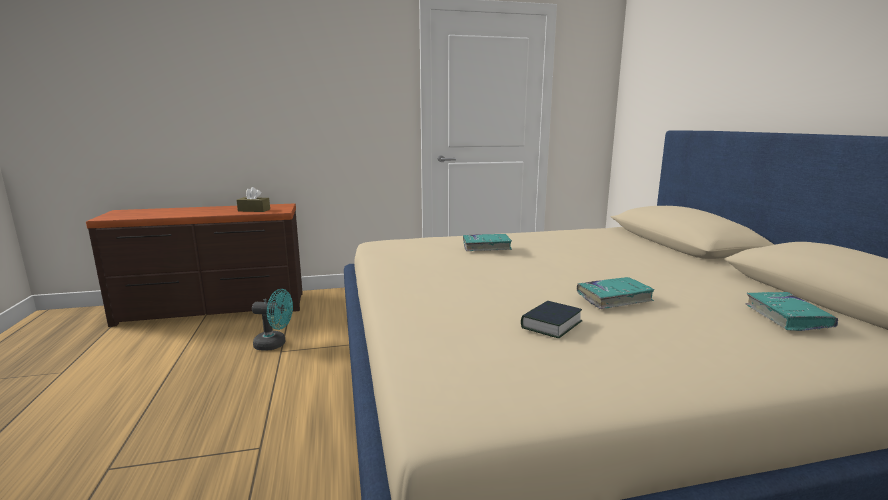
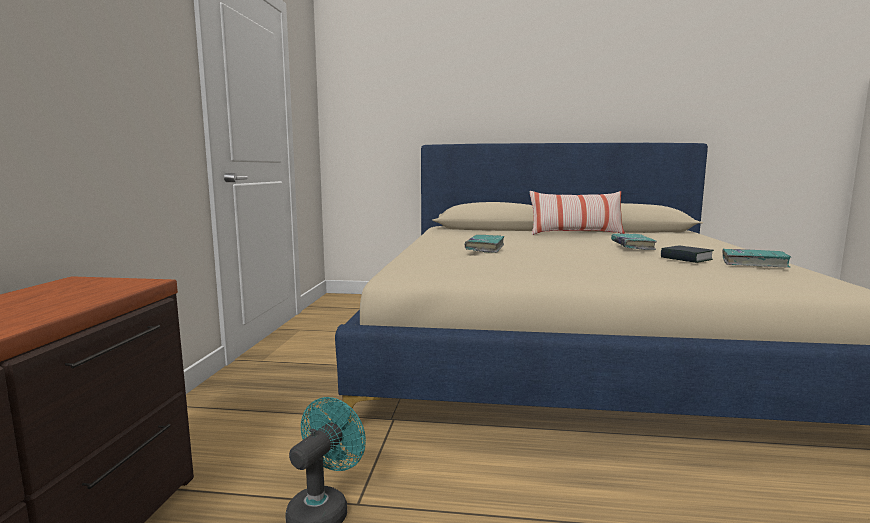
camera: 70 degrees left, 5 degrees down
(254, 210) = (74, 296): brown tissue box -> none
(710, 274) = (576, 233): none -> pillow
(787, 317) = (660, 236): turquoise book -> turquoise book (754, 264)

